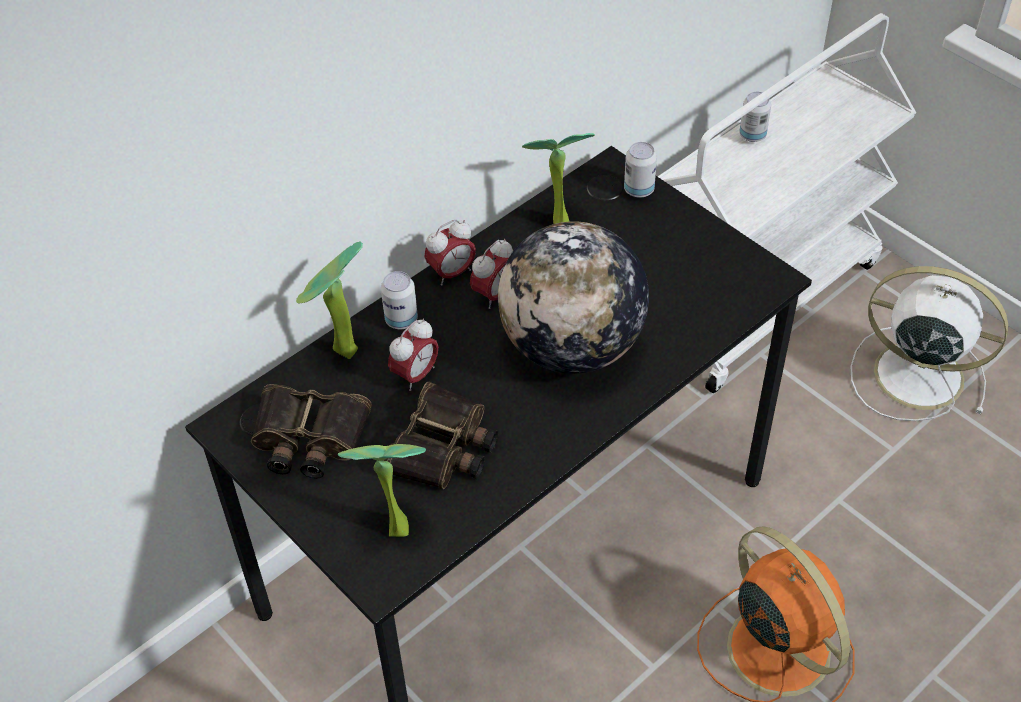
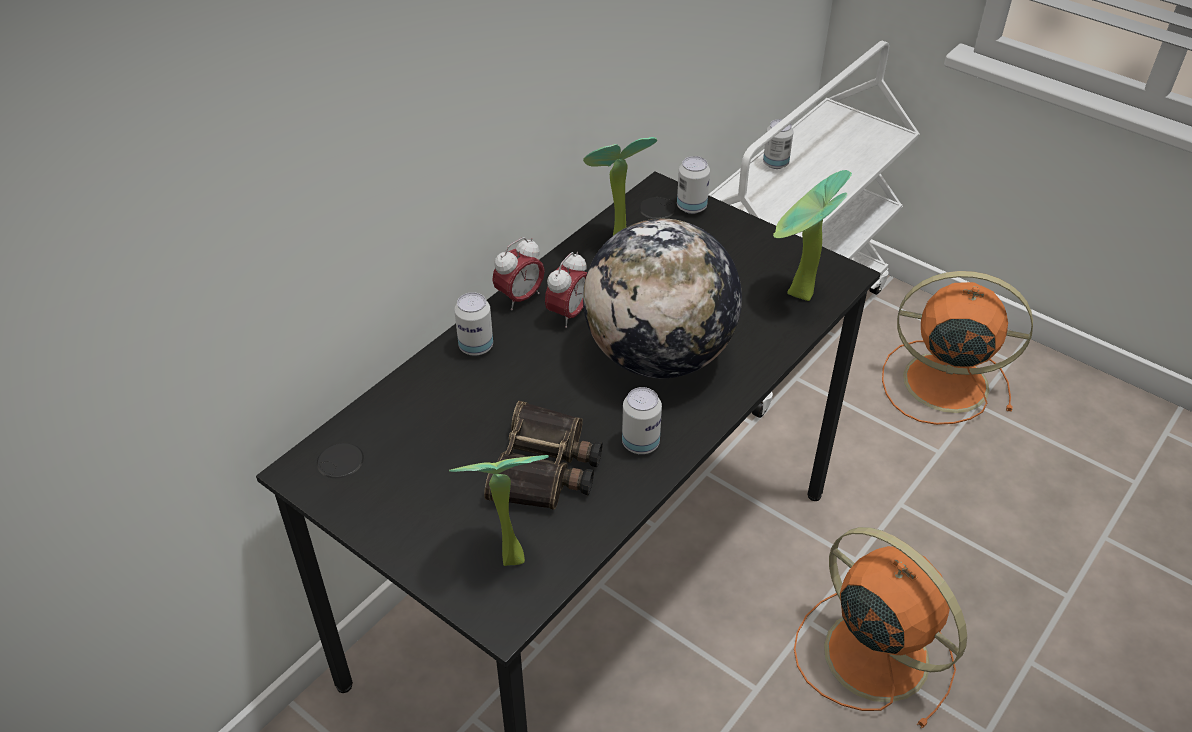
camera: 10 degrees left, 5 degrees down
(308, 439) = (396, 474): binoculars -> none
(340, 353) = (416, 385): potted plant -> potted plant (796, 297)
(415, 375) = (501, 399): alarm clock -> none
(536, 433) = (640, 443): none -> can
(914, 374) = (941, 382): white fan -> orange fan

